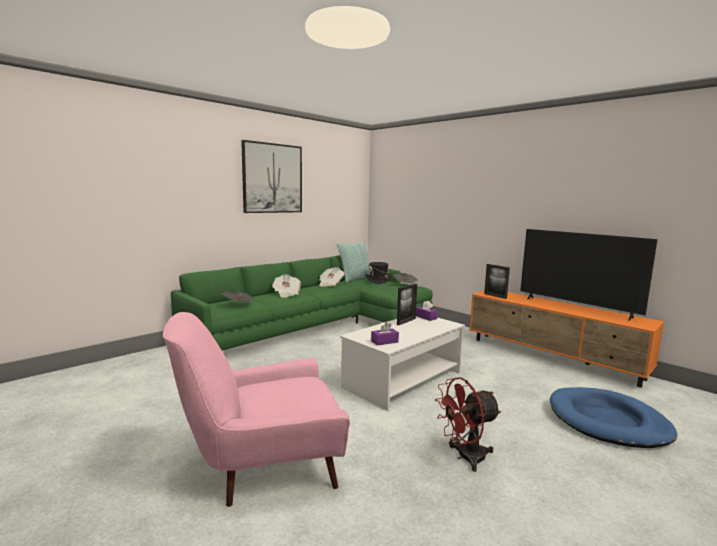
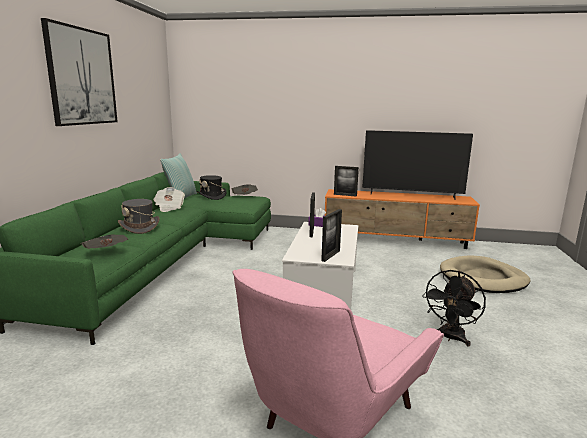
camera: 35 degrees left, 5 degrees up
(286, 294) = (139, 227): newspaper -> grey hat
(384, 341) = (331, 256): purple tissue box -> picture frame
(465, 457) = (450, 338): red fan -> black fan
(608, 421) = (483, 278): blue dog bed -> beige dog bed

